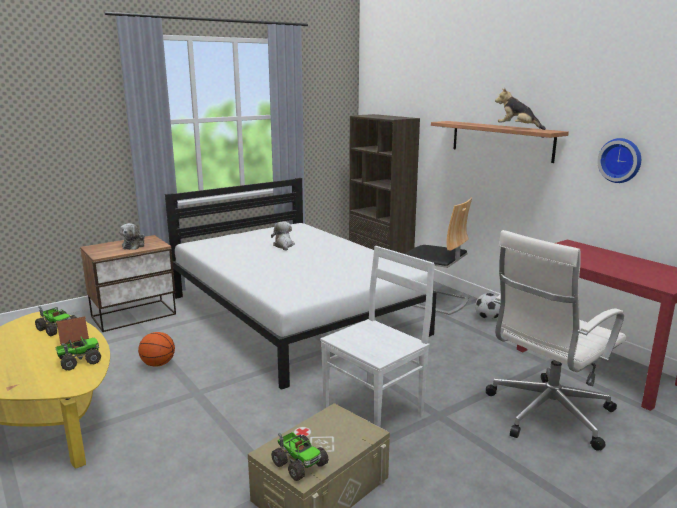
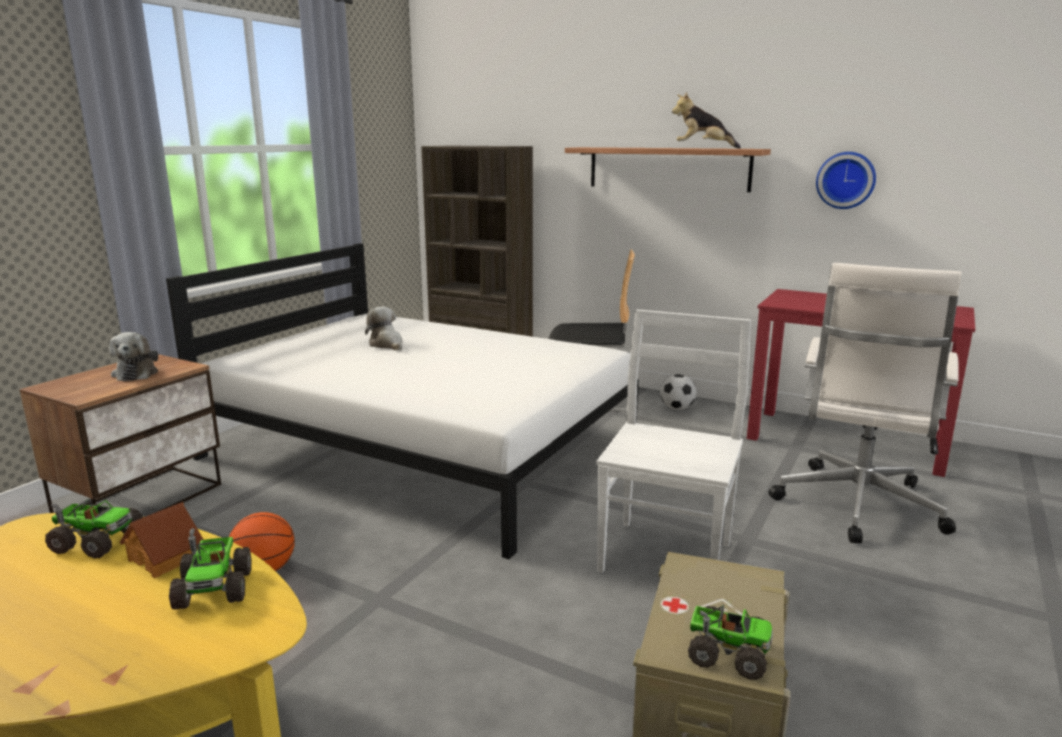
camera: 25 degrees left, 0 degrees up
(79, 361) = (215, 588): toy truck -> toy truck turned 135 degrees clockwise

